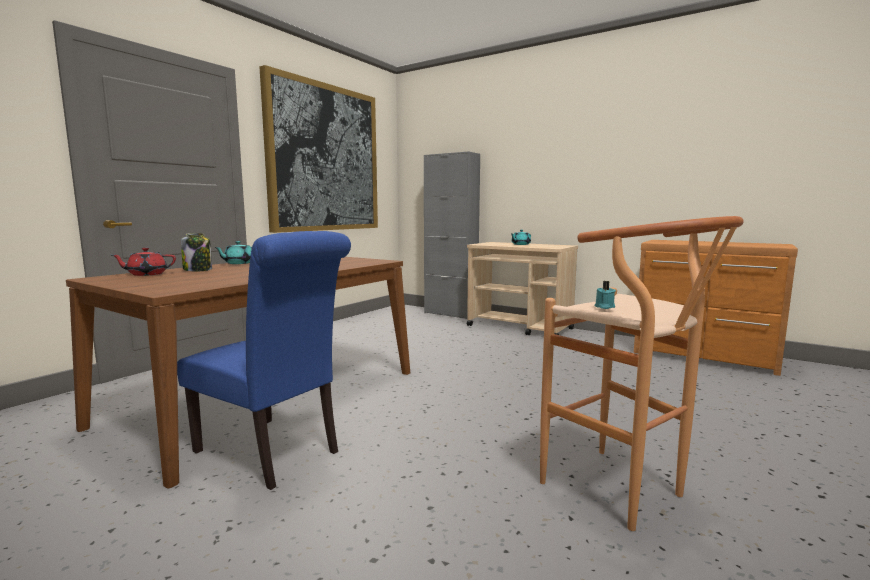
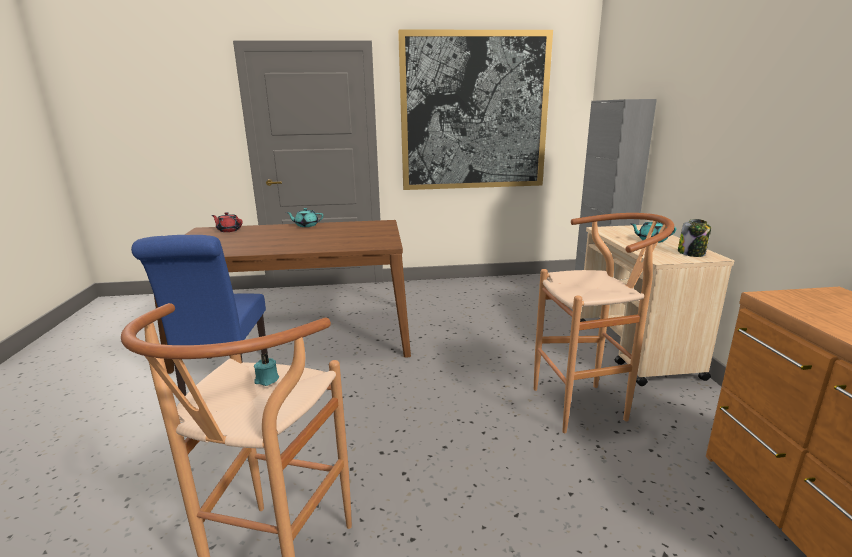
camera: 50 degrees right, 10 degrees up
(198, 270) = (261, 230): jar -> jar (691, 253)
(557, 354) = (588, 405): none -> brown stool

